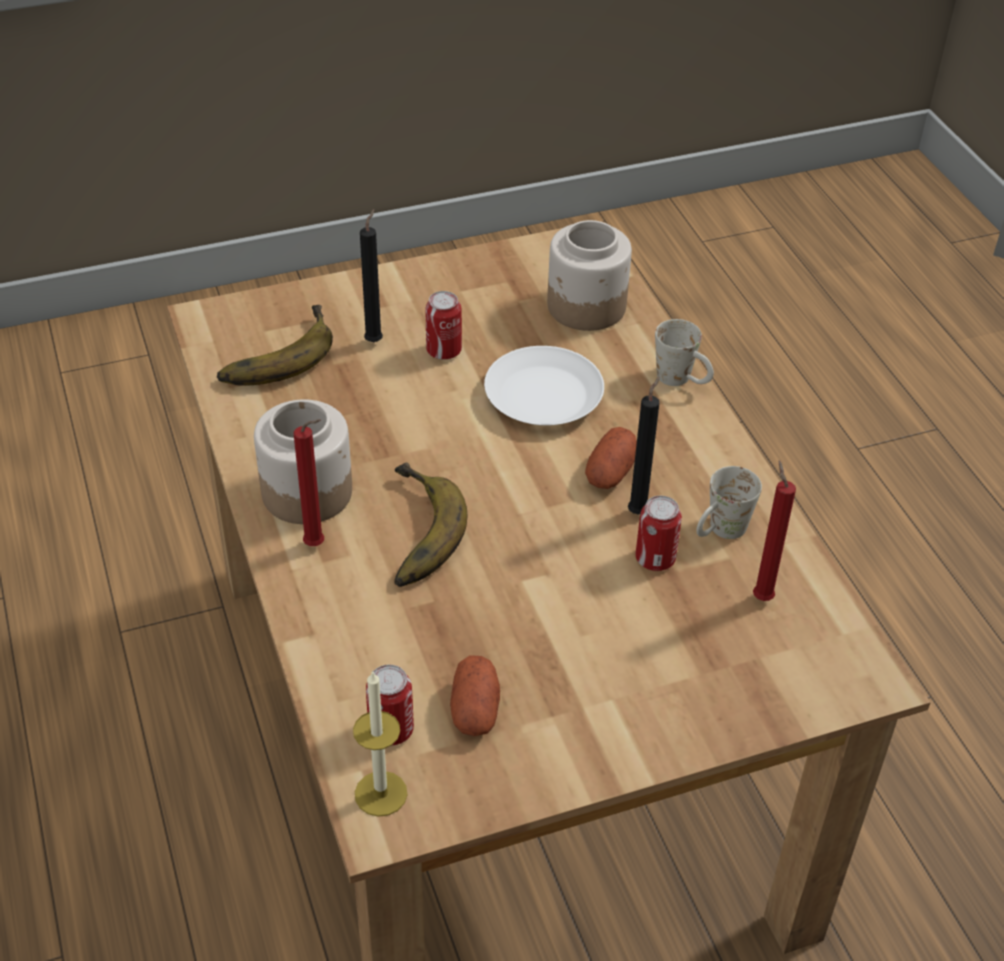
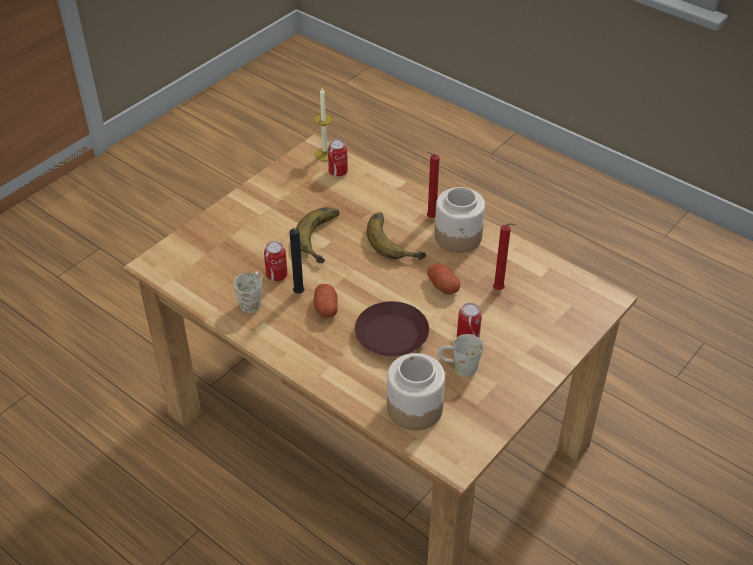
camera: 150 degrees right, 0 degrees up
(274, 354) = (550, 294): banana -> banana (325, 238)
(375, 340) = (509, 327): black candle -> none
(475, 710) = (312, 189): potato -> potato (442, 286)
(545, 396) = (391, 335): white plate -> brown plate
(682, 380) = (323, 381): white mug -> white mug (458, 367)
(761, 596) = (218, 279): red candle -> red candle (500, 290)

